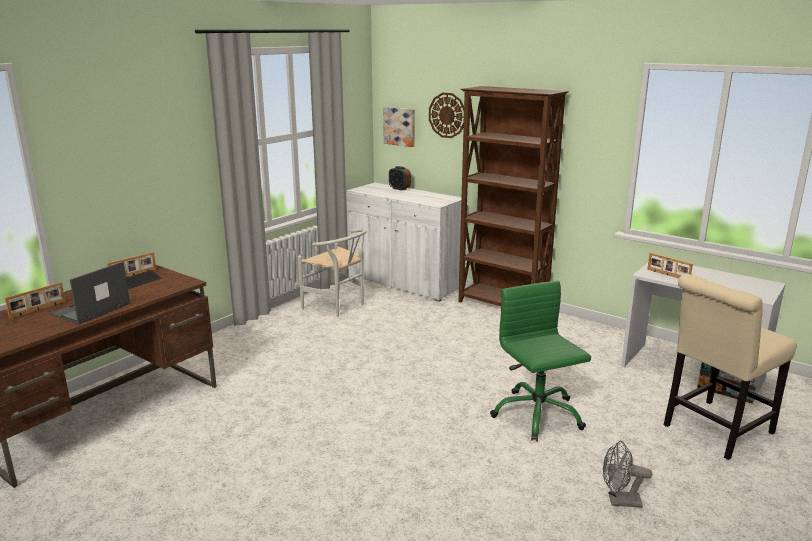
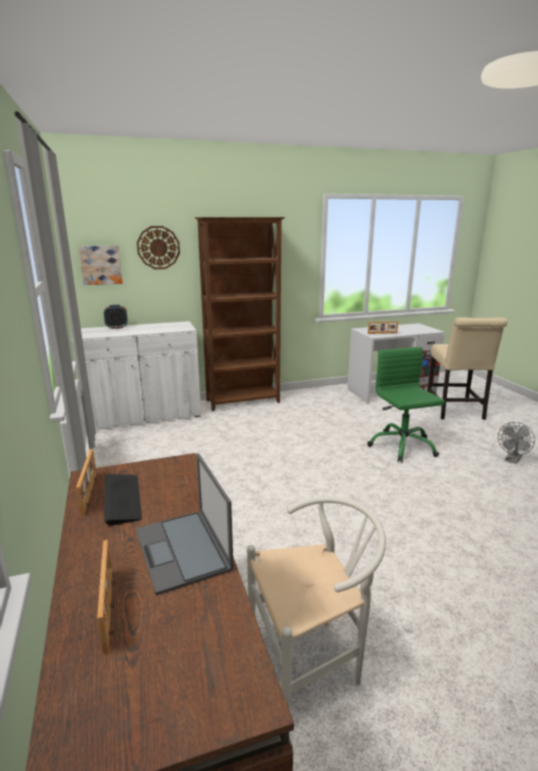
camera: 55 degrees left, 0 degrees up
(338, 306) = (135, 456): white chair -> white chair (312, 660)
(537, 415) = (402, 446): green office chair -> green office chair turned 60 degrees clockwise

